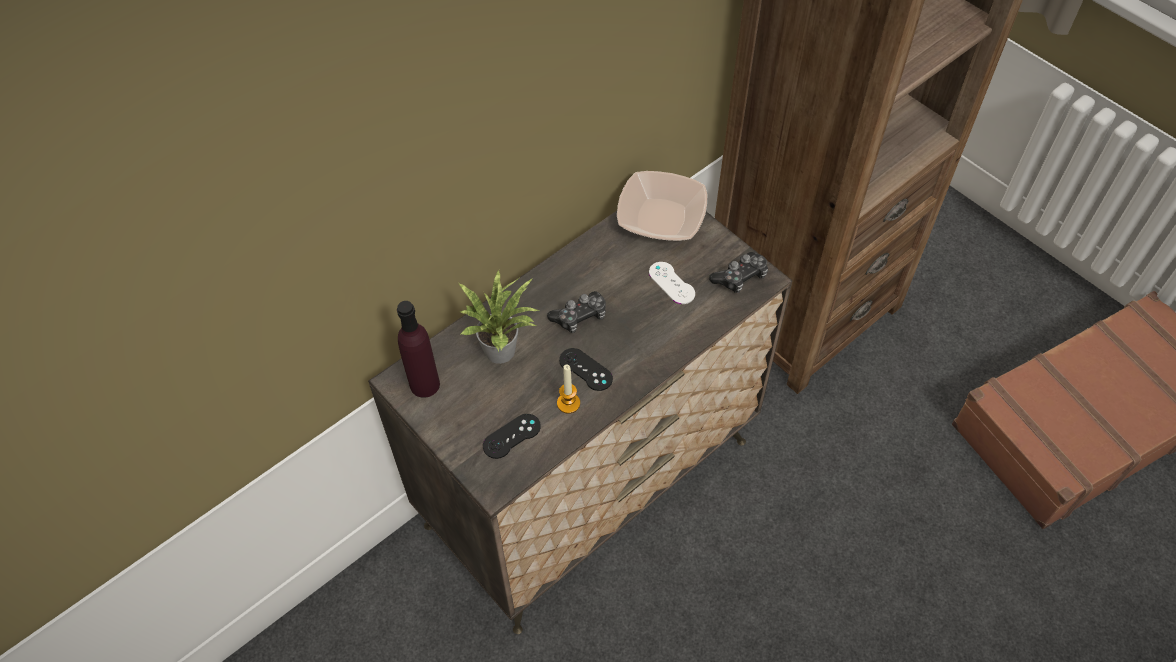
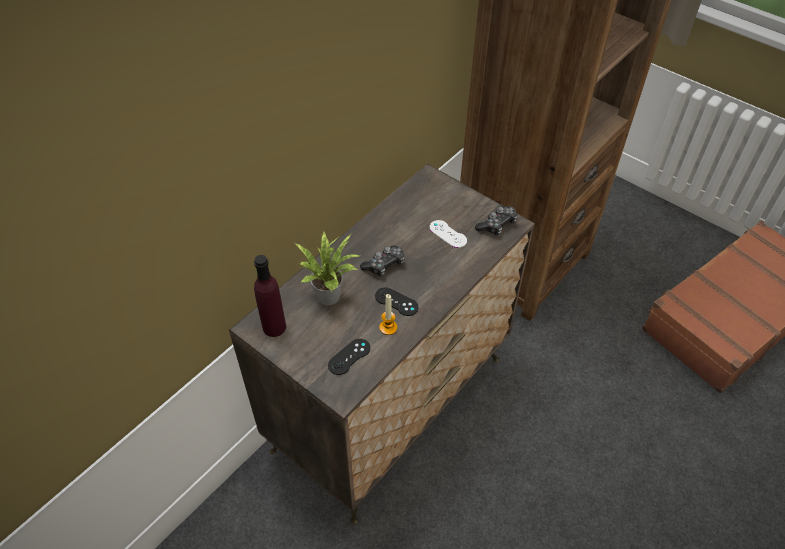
camera: 10 degrees left, 5 degrees down
(661, 218) = (430, 190): bowl -> none

